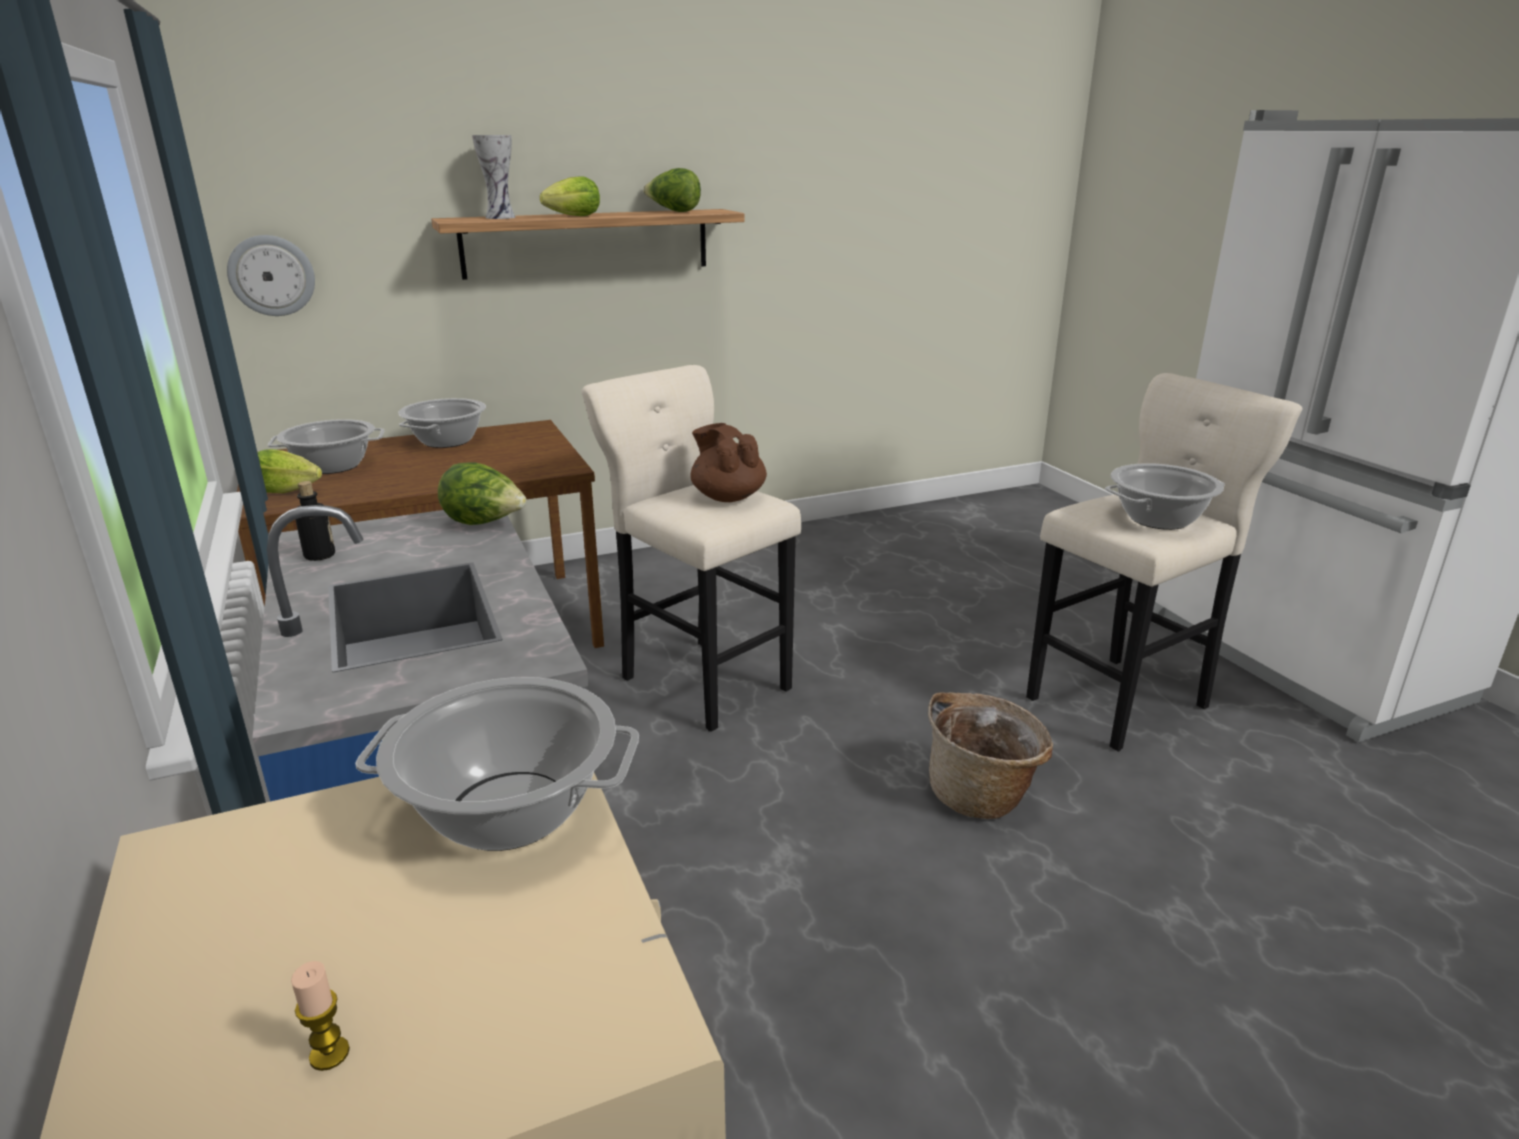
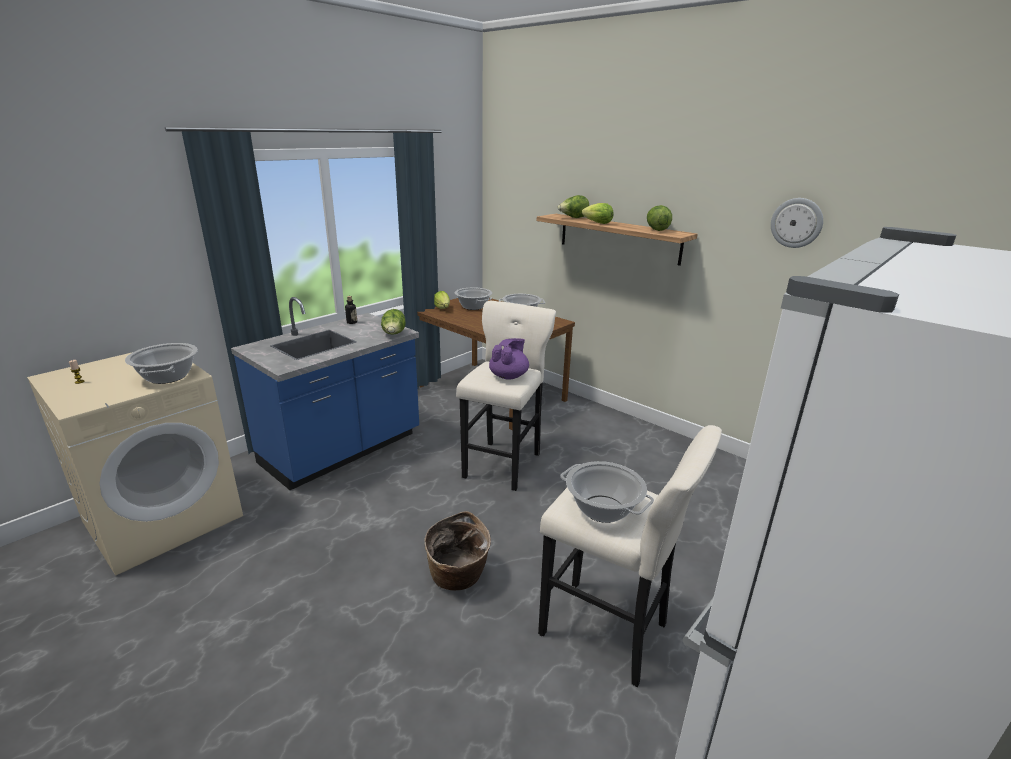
camera: 65 degrees right, 0 degrees up
(271, 275) = (501, 227): wall clock -> wall clock (796, 223)
(502, 217) = (573, 218): vase -> lettuce
(727, 497) = (509, 376): brown teapot -> purple teapot

